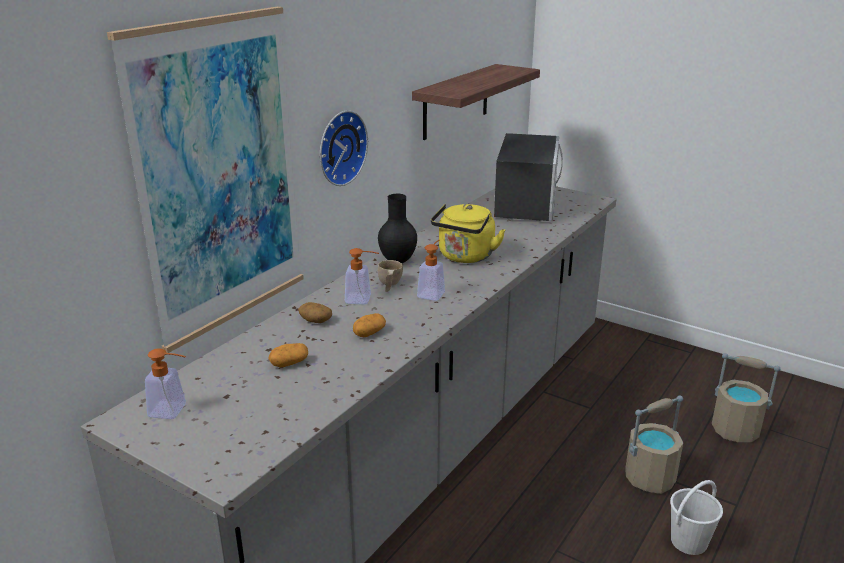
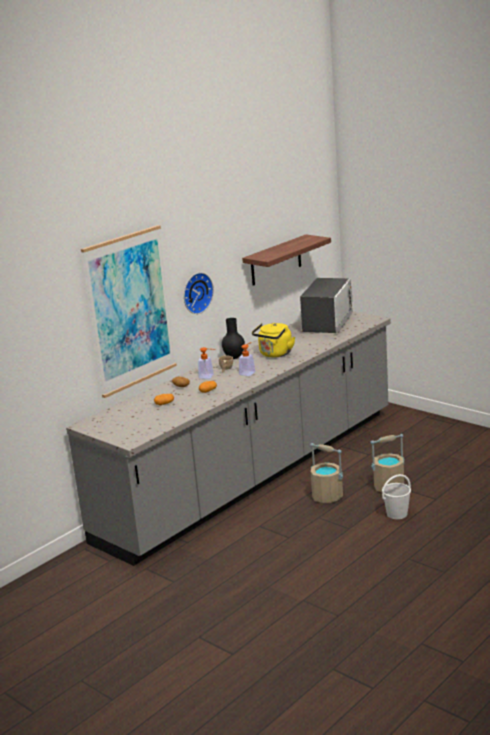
camera: 10 degrees right, 5 degrees down
(173, 411) = (108, 422): soap dispenser -> none
(736, 430) = (458, 464): beige bucket -> beige bucket (327, 496)

